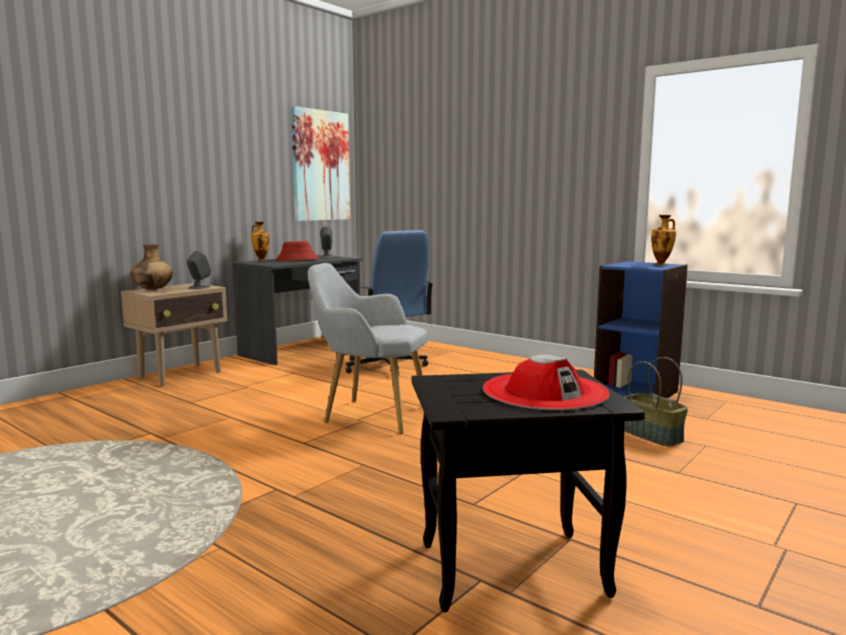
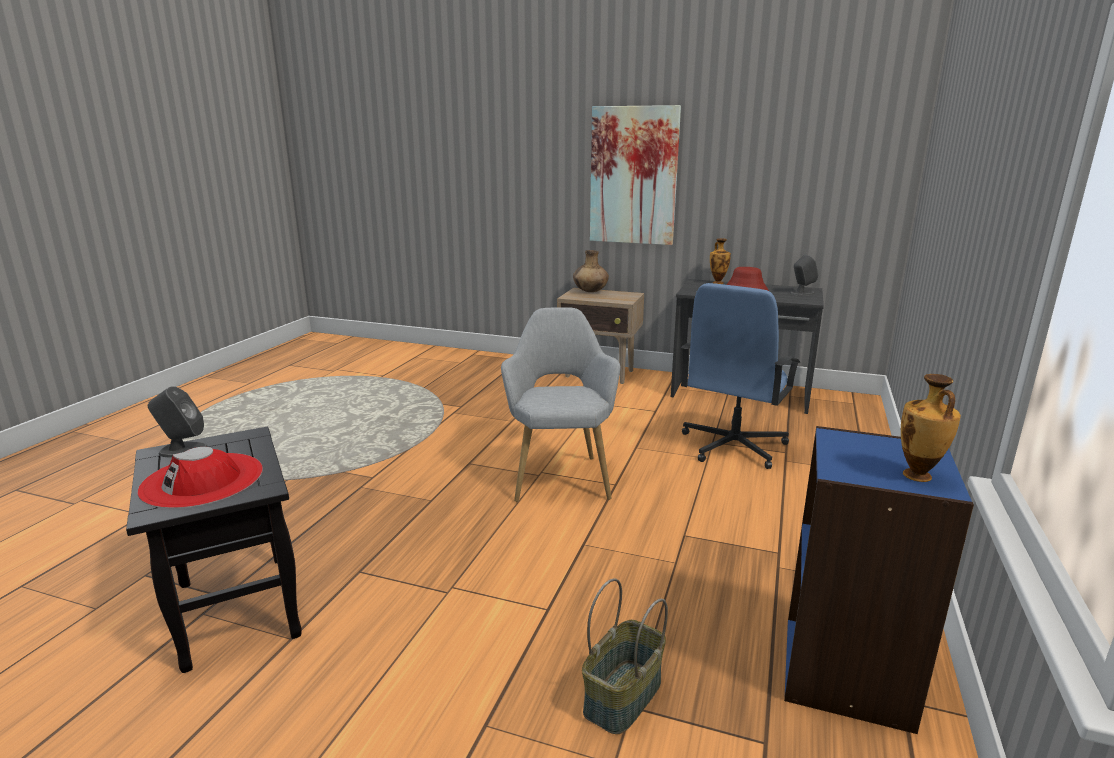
camera: 70 degrees right, 10 degrees up
(199, 287) = (616, 299): grey speaker -> grey speaker (182, 450)
(320, 166) = (848, 171): picture -> picture (633, 176)

